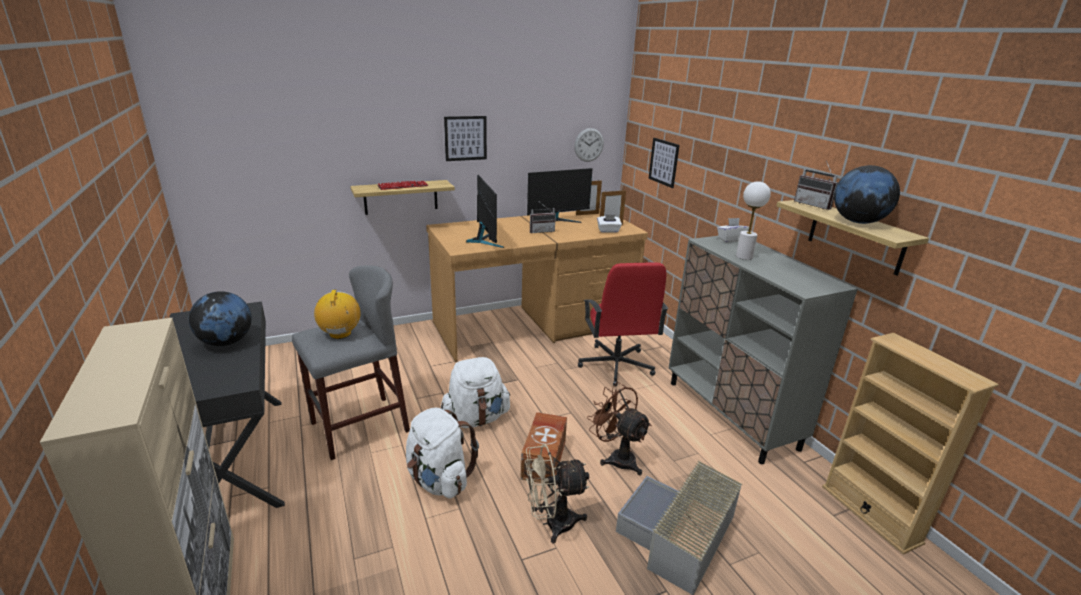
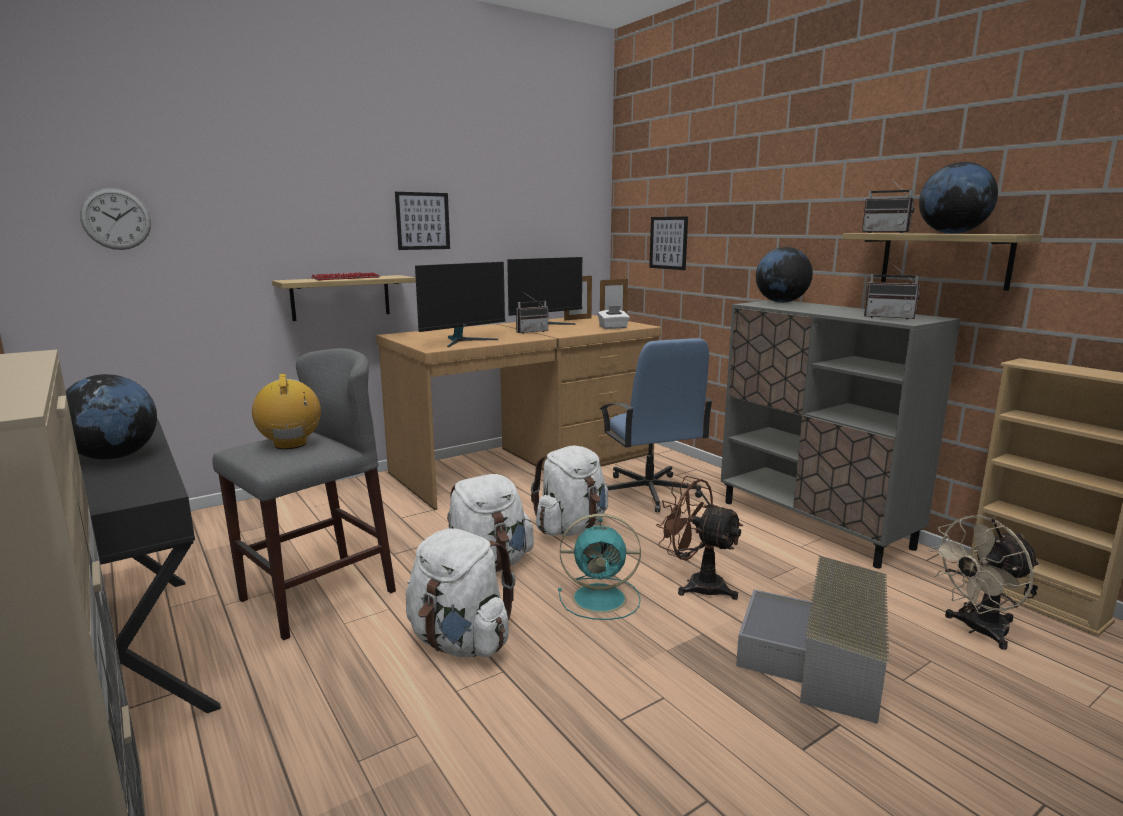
camera: 10 degrees left, 10 degrees down
(484, 240) = (463, 341): monitor -> monitor turned 75 degrees clockwise
(545, 459) = (602, 598): brown storage box -> turquoise fan
(546, 392) = (571, 528): none -> white backpack
(551, 523) = (644, 669): beige fan -> beige fan (977, 630)
(589, 145) = (571, 235): wall clock -> wall clock (116, 219)
(616, 365) = (649, 492): red office chair -> blue office chair
(731, 239) = (781, 302): white tissue box -> globe
(744, 257) = (809, 309): white table lamp -> none
(797, 280) = (889, 317): none -> radio

